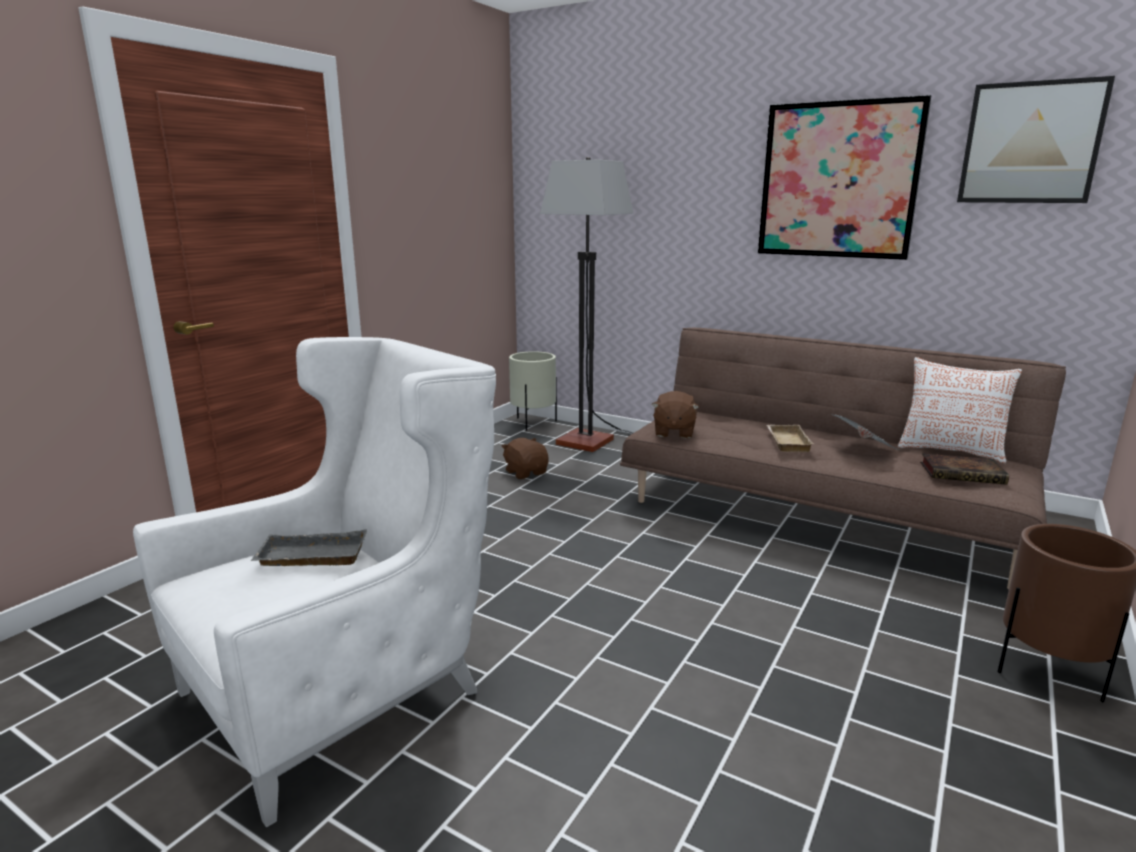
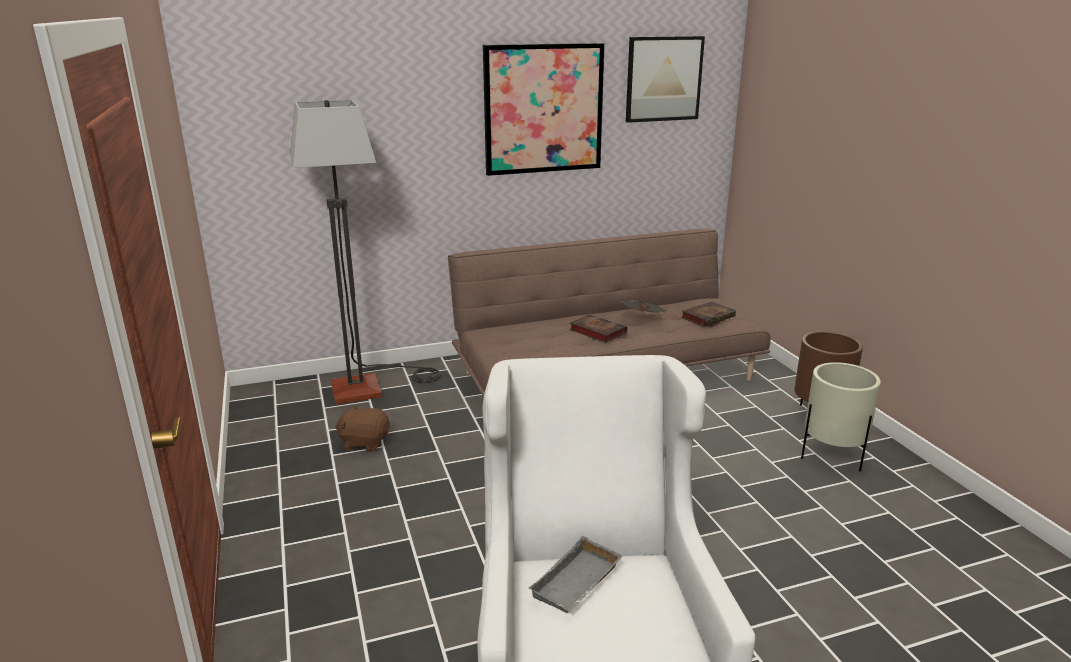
camera: 50 degrees left, 5 degrees up
(533, 423) = (270, 391): beige planter -> beige planter (831, 456)
(673, 432) = (517, 353): brown plush toy -> none
(786, 442) = (596, 331): beige tray -> book
(950, 451) = (674, 303): white pillow -> none

